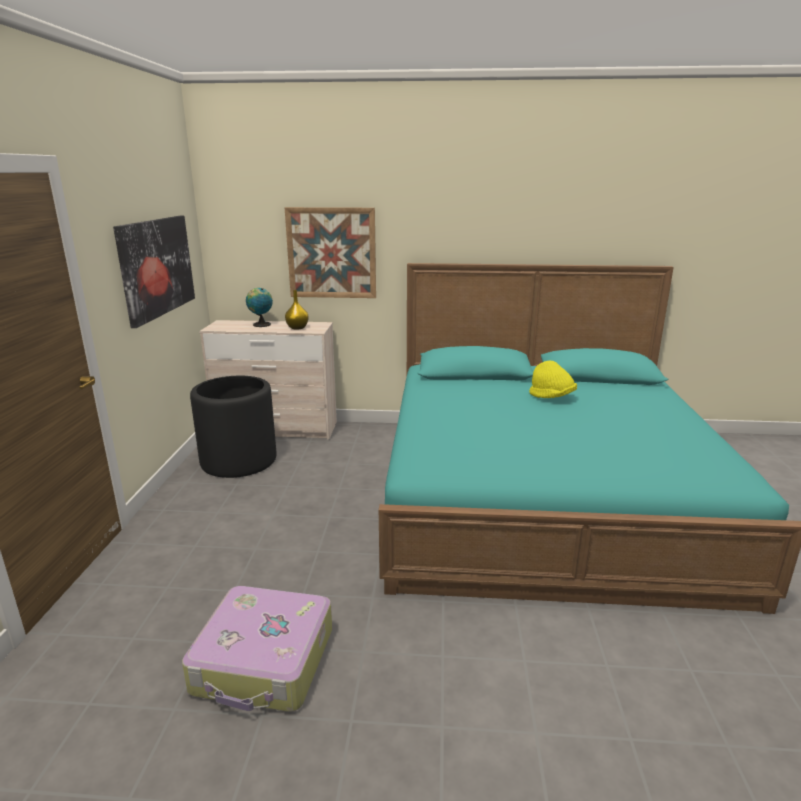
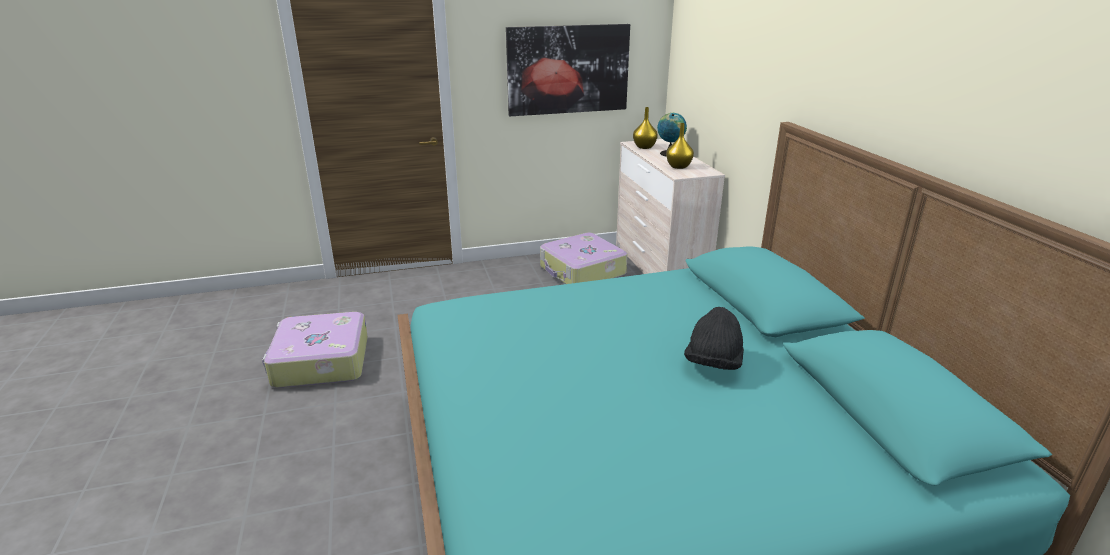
camera: 70 degrees right, 5 degrees up
(230, 327) = (644, 147): none -> yellow vase
(239, 460) = (582, 271): black planter -> suitcase
(331, 253) = (739, 89): picture -> none
(552, 397) = (713, 364): yellow hat -> black hat

